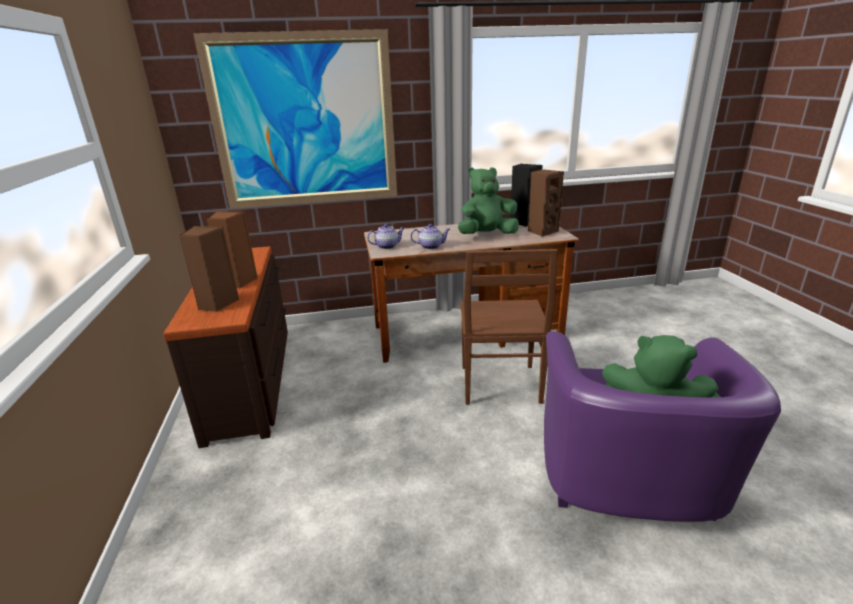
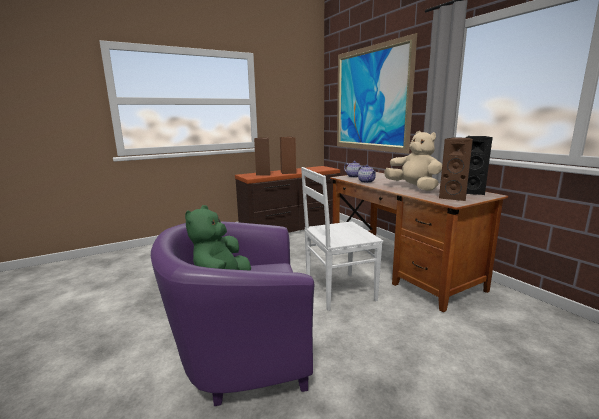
camera: 70 degrees right, 10 degrees down
(487, 235) = (413, 188): green plush toy -> beige plush toy
(500, 386) = (337, 291): brown chair -> white chair

